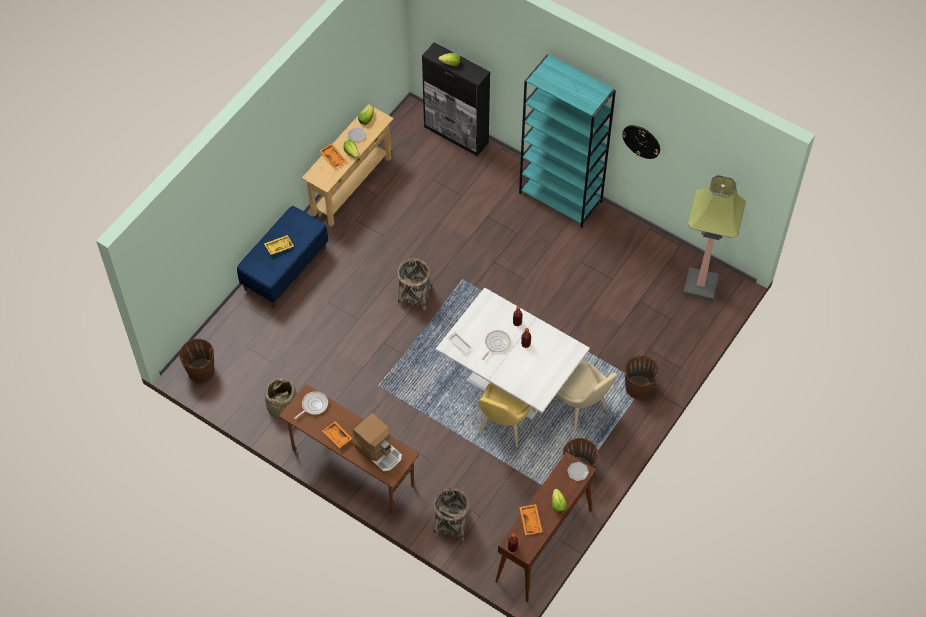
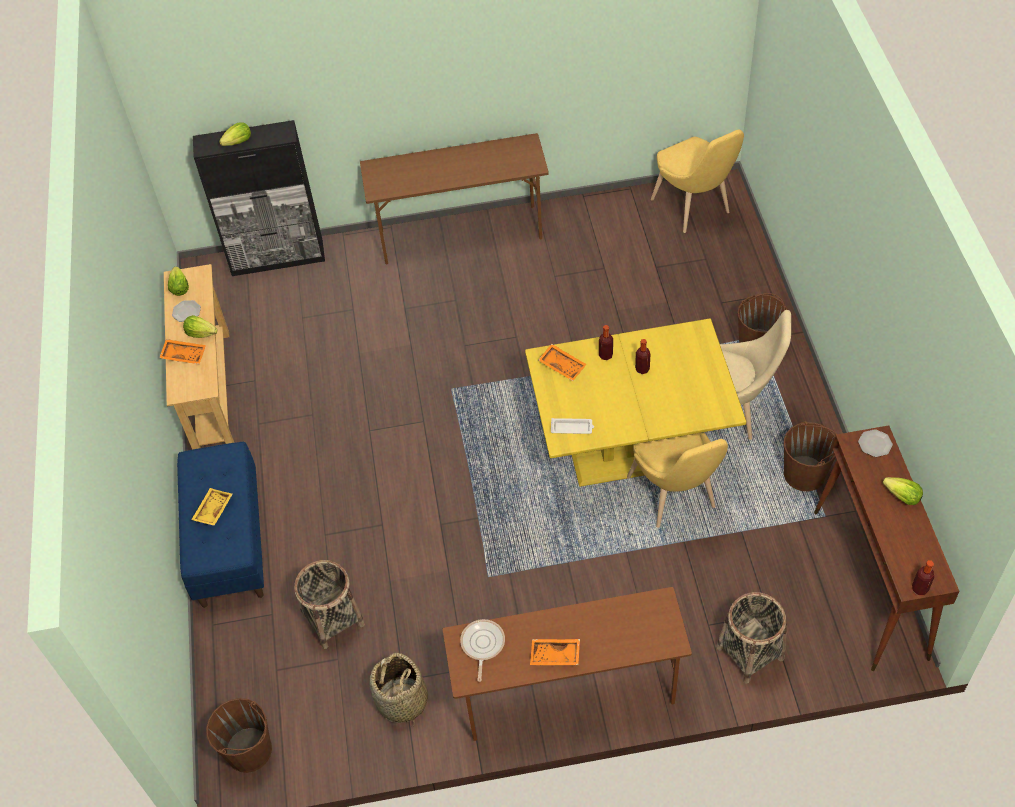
camera: 40 degrees left, 5 degrees down
(379, 452) = (627, 627): coffee machine -> none
(414, 295) = (418, 447): basket -> basket (333, 619)
(496, 344) = (610, 395): frying pan -> none
(511, 384) = (630, 450): white dining table -> yellow dining table
(531, 521) = (899, 540): orange tray -> orange tray (562, 365)
(561, 197) = (461, 234): turquoise bookcase -> brown desk
(641, 141) = (545, 66): wall clock -> none
(700, 285) = (694, 209): floor lamp -> yellow chair

